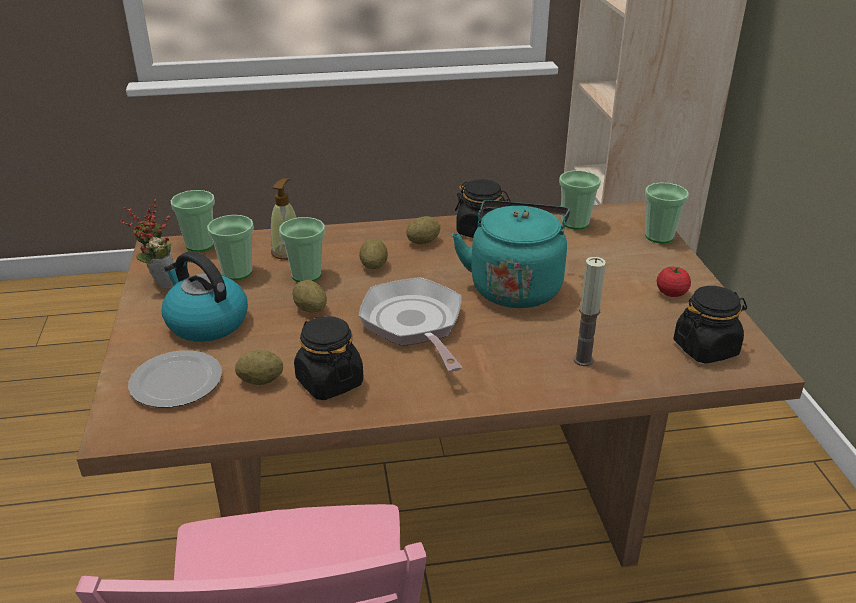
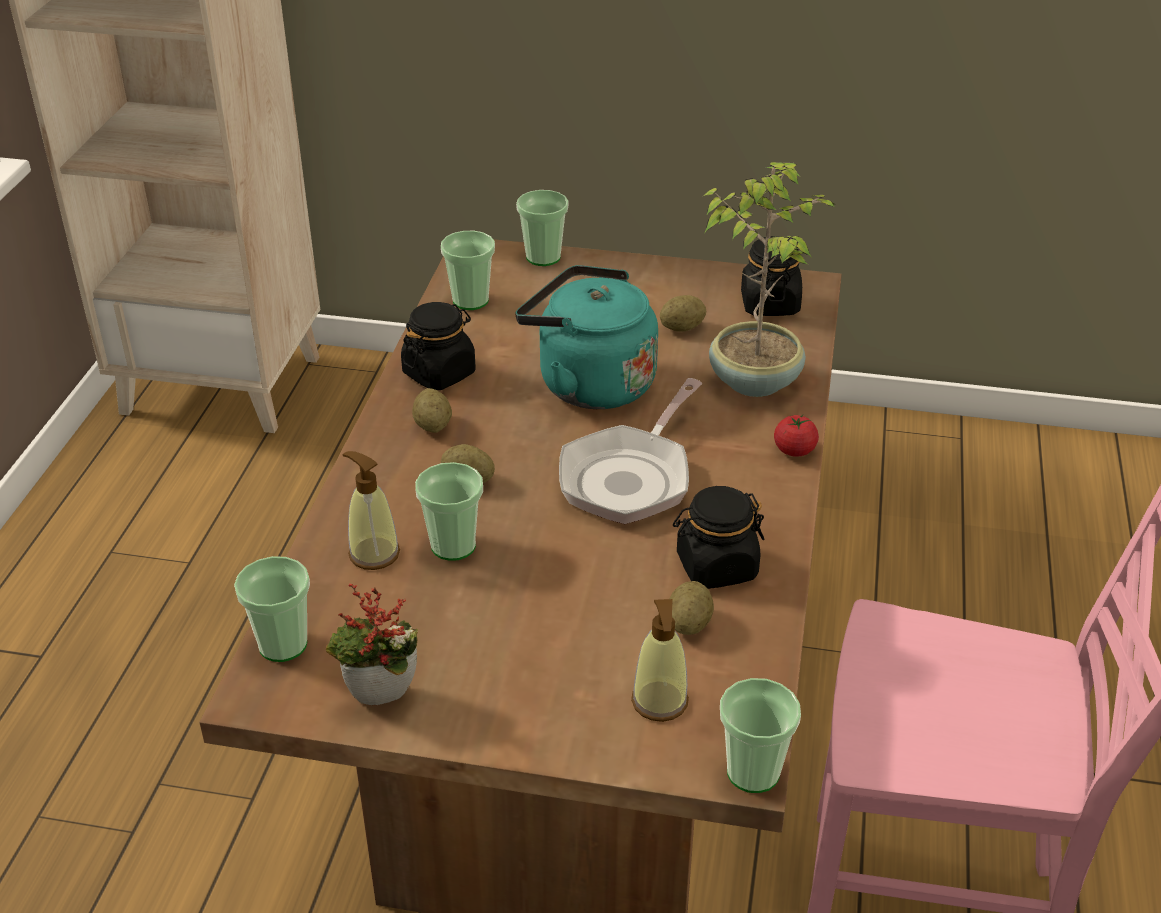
camera: 70 degrees left, 5 degrees up
(177, 382) = (659, 702): plate -> soap dispenser
(206, 322) = (524, 660): kettle -> none
(237, 272) = (401, 613): cup -> cup (753, 772)
(310, 309) = (545, 556): potato -> potato (682, 328)
(414, 325) = (630, 477): frying pan -> frying pan turned 60 degrees counterclockwise
(583, 360) = (755, 380): candle -> potted plant
(671, 293) = (663, 289): tomato -> tomato (794, 450)

